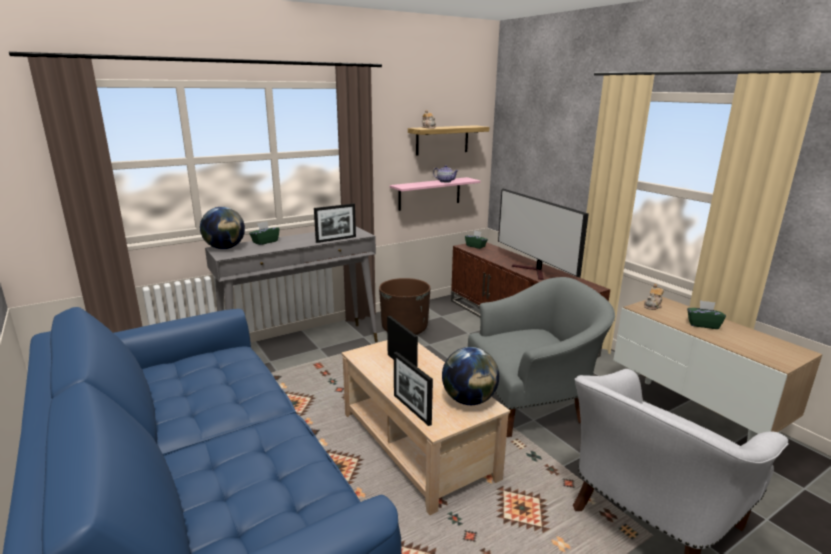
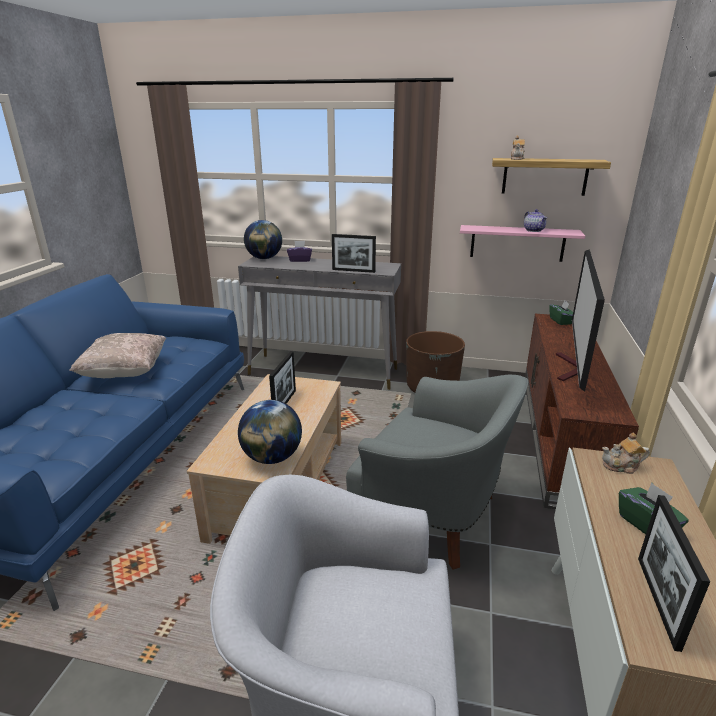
camera: 45 degrees right, 5 degrees up
(207, 408) = (125, 373): none -> beige pillow
(265, 242) = (300, 260): green tissue box -> purple tissue box
(411, 409) = (222, 439): picture frame -> picture frame (657, 601)

